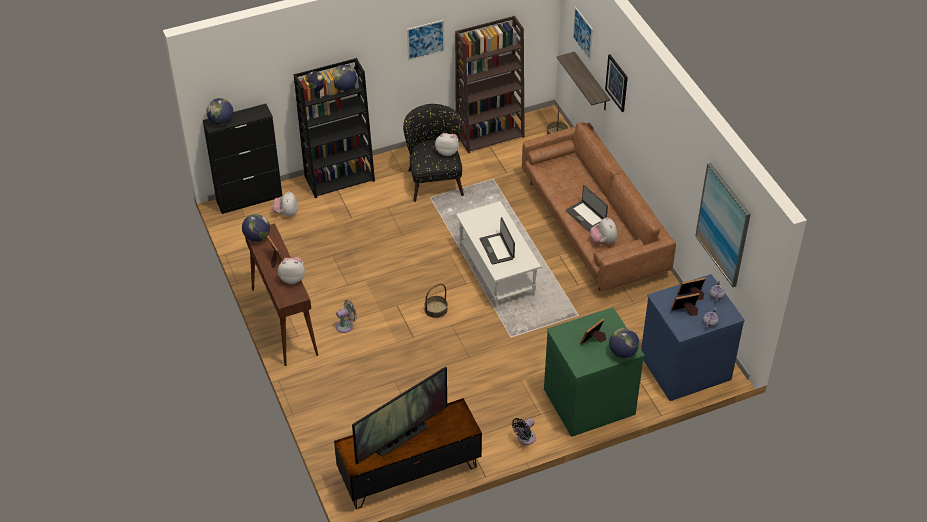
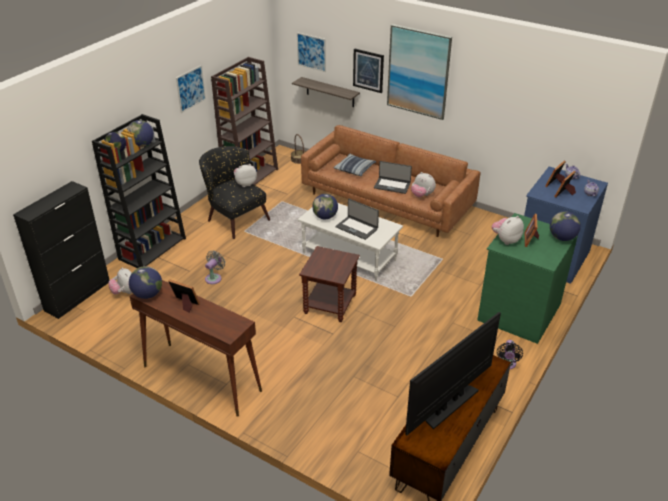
camera: 35 degrees left, 10 degrees down
(221, 121) = (36, 208): globe -> globe (325, 217)
(292, 278) = (218, 312): plush toy -> plush toy (505, 240)
(346, 325) = (264, 353): grey fan -> grey fan (214, 278)
(401, 438) = (450, 405): television -> television turned 150 degrees counterclockwise
(436, 309) = (330, 304): basket -> brown side table
(571, 178) = (355, 168): none -> pillow
(723, 225) = (549, 117): picture -> picture (418, 72)

